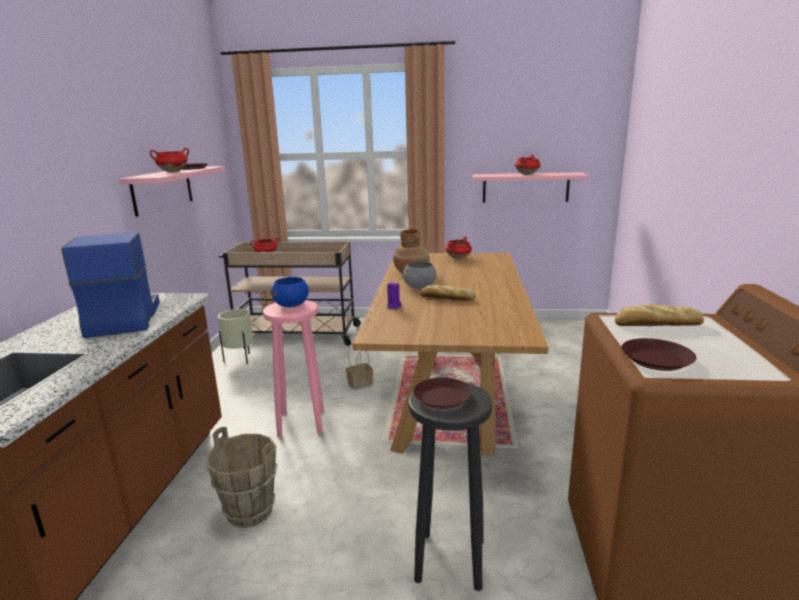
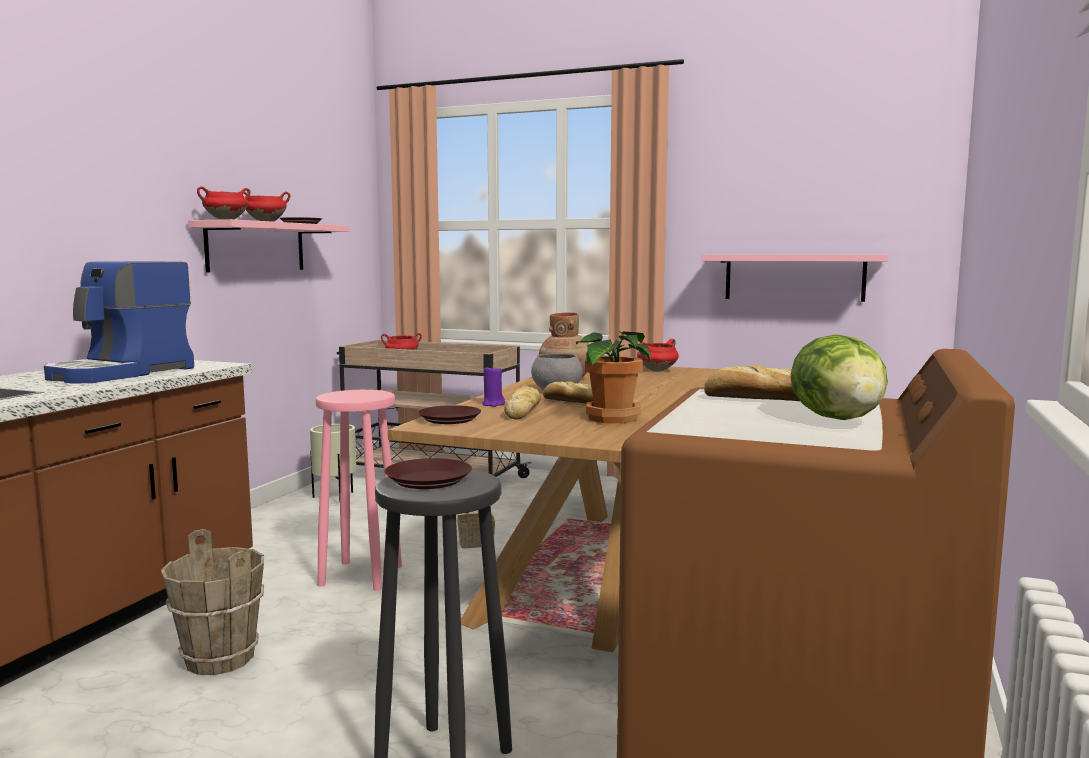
camera: 15 degrees right, 10 degrees down
(123, 318) = (122, 373): coffee machine -> coffee machine turned 150 degrees counterclockwise
(292, 305) = (360, 393): blue bowl -> none
(420, 311) = (523, 411): none -> bread
(483, 313) = (610, 418): none -> potted plant
(527, 174) = (789, 254): red cooking pot -> red cooking pot (225, 219)
(656, 359) = (700, 421): brown plate -> brown plate (450, 419)
(723, 345) = (838, 419): none -> lettuce

